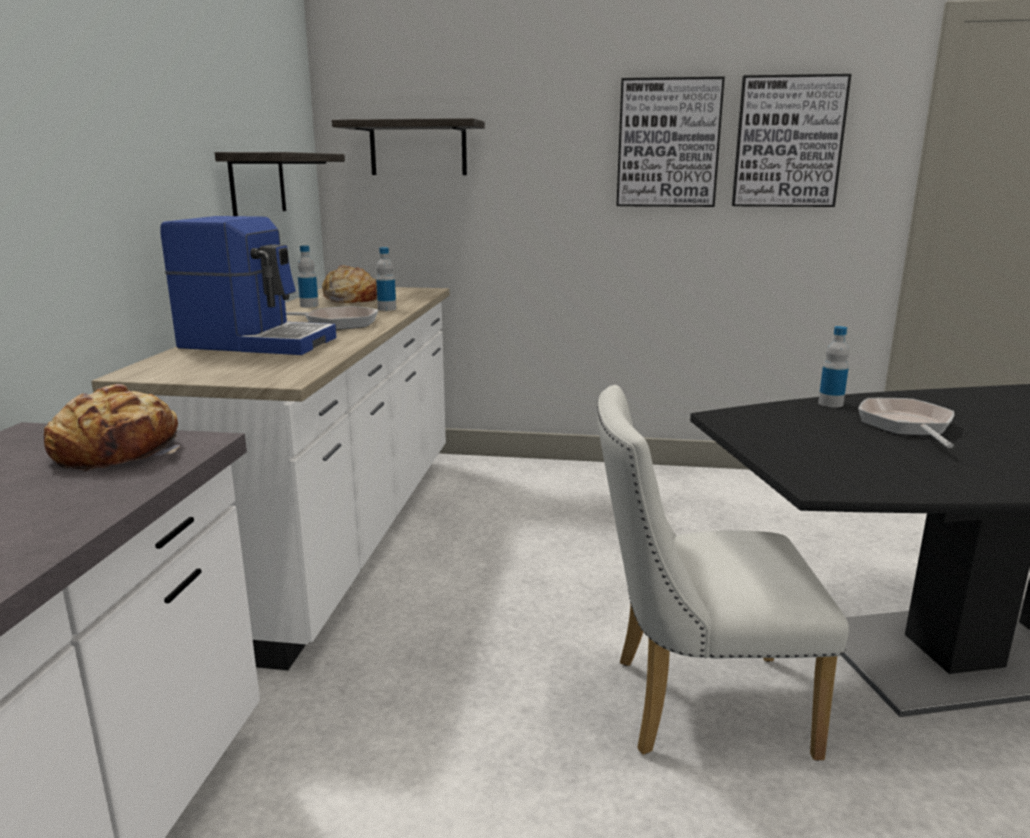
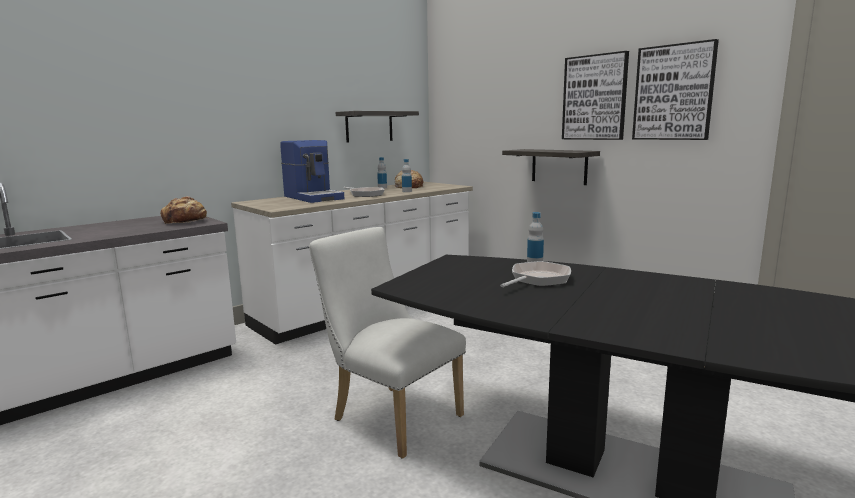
camera: 40 degrees right, 5 degrees down
(418, 148) = (468, 107): shelf -> shelf (559, 166)

